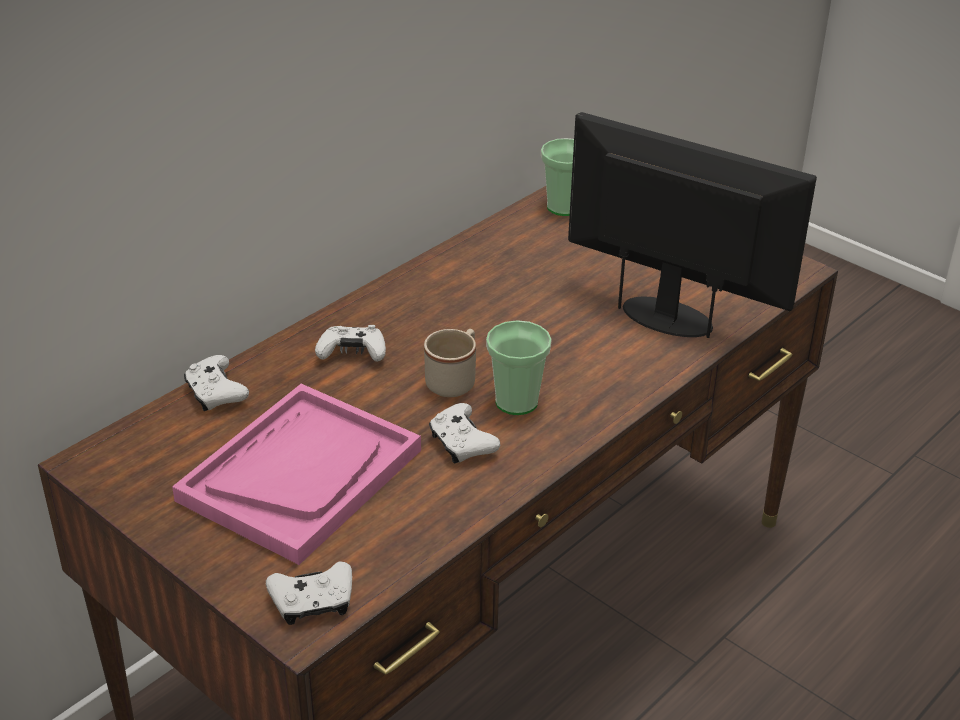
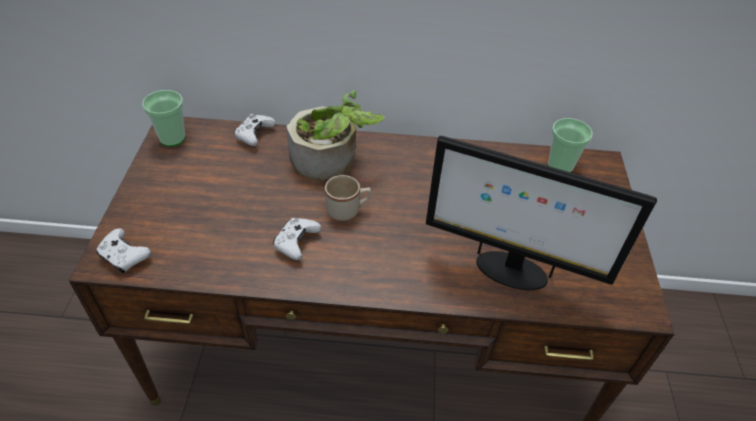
camera: 50 degrees right, 10 degrees up
(300, 475) = (218, 197): pink tray -> none
(352, 353) = (331, 161): white game controller -> potted plant
(516, 402) = (354, 245): cup -> cup (172, 138)
(669, 317) = (509, 270): monitor -> monitor turned 120 degrees clockwise

